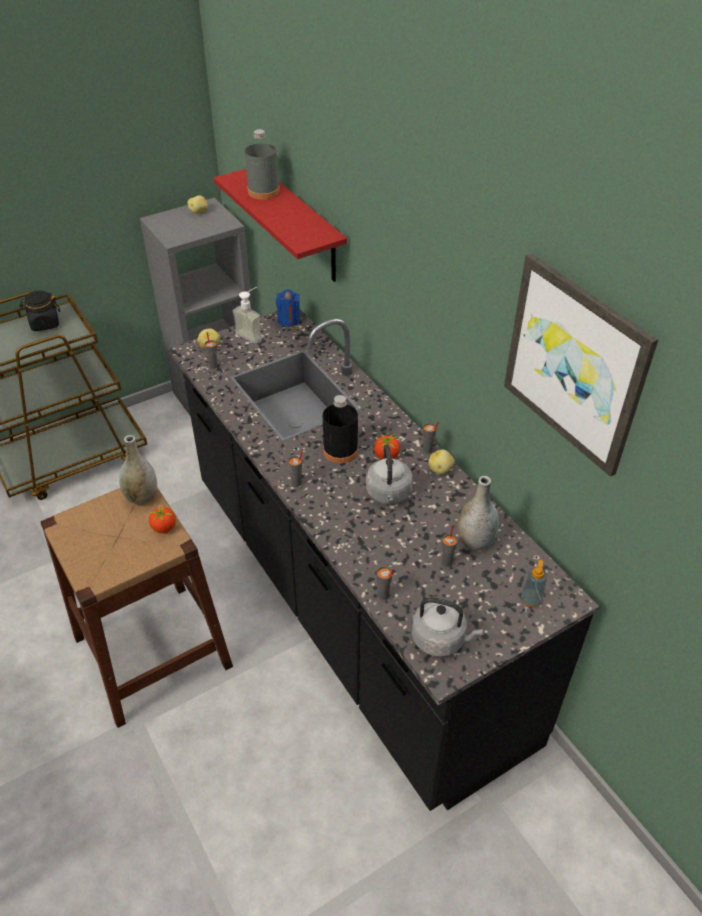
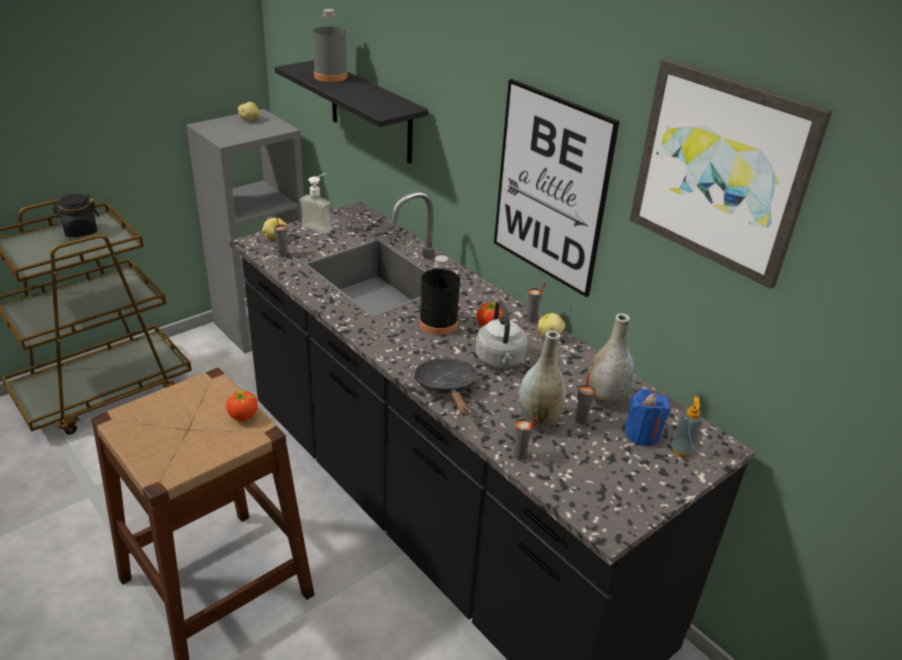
camera: 10 degrees left, 10 degrees down
(142, 497) = (213, 387): grey vase -> grey vase (538, 420)
(289, 320) = (357, 214): blue candle -> blue candle (642, 434)
(296, 483) = (397, 355): grey cup -> none
(301, 225) = (371, 112): red shelf -> black shelf
(334, 521) = (447, 388): none -> black frying pan
(441, 639) = (596, 495): grey kettle -> none
(445, 337) = (550, 188): none -> picture

